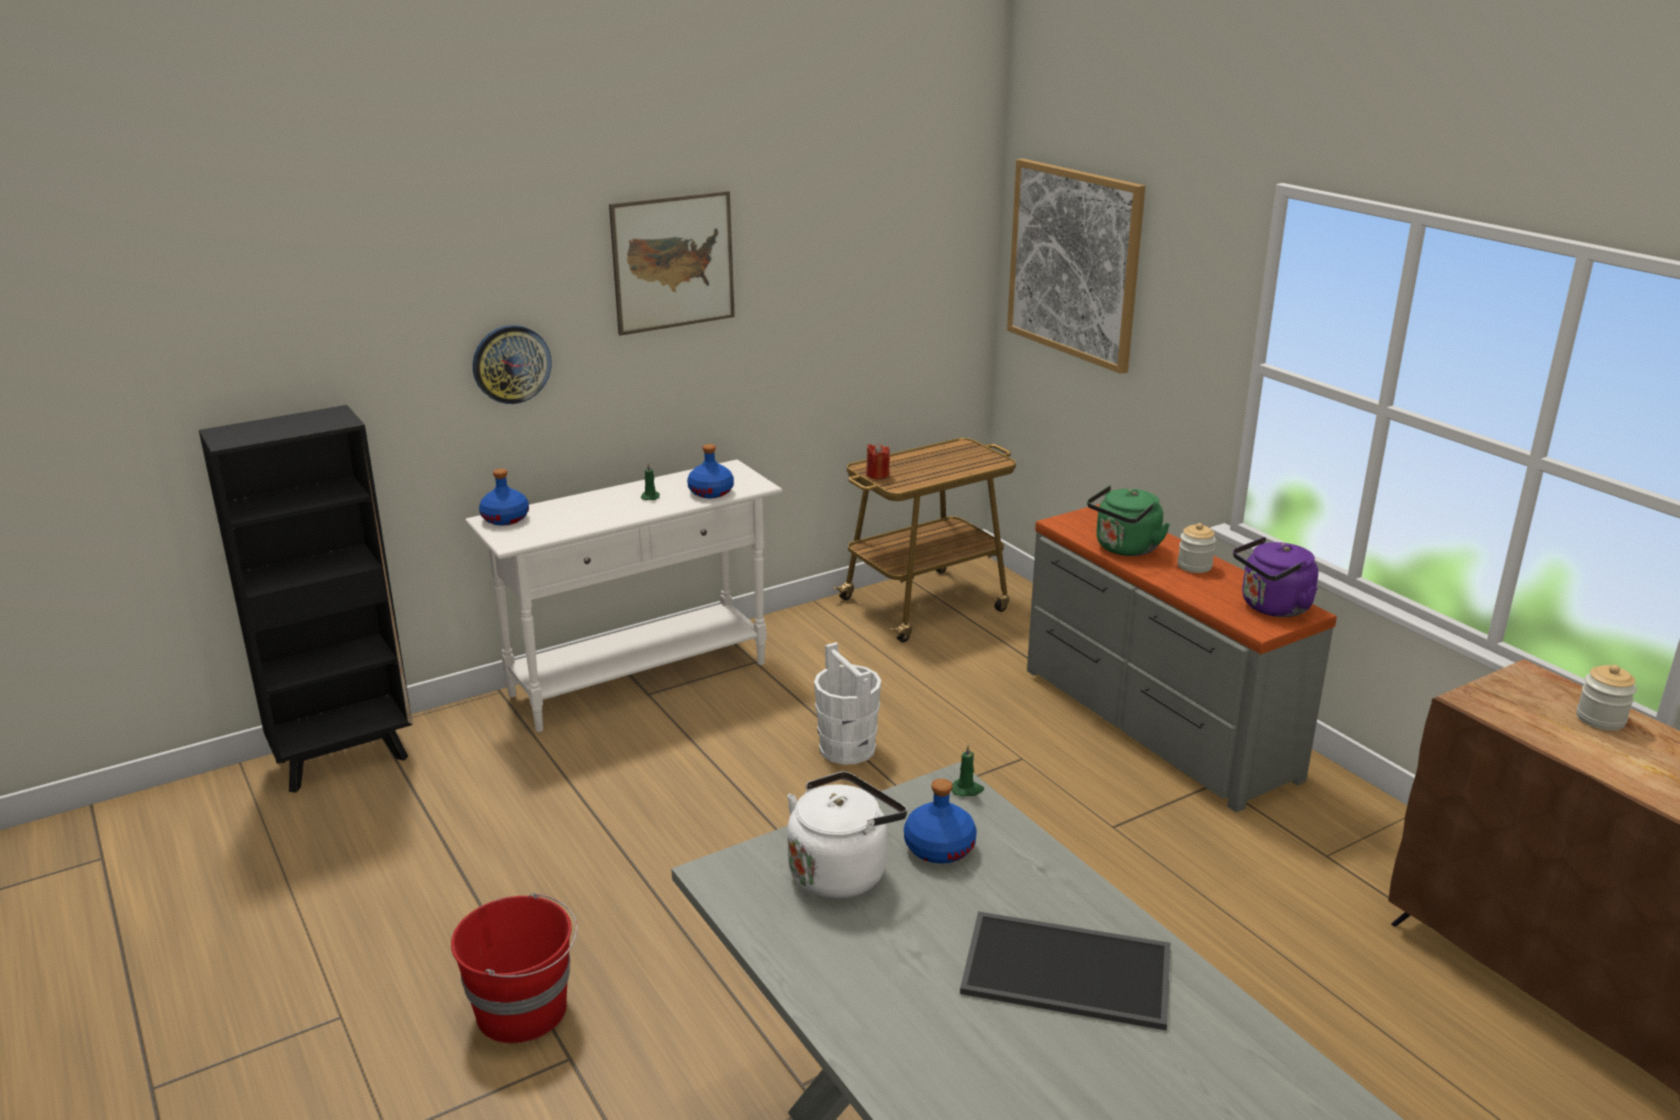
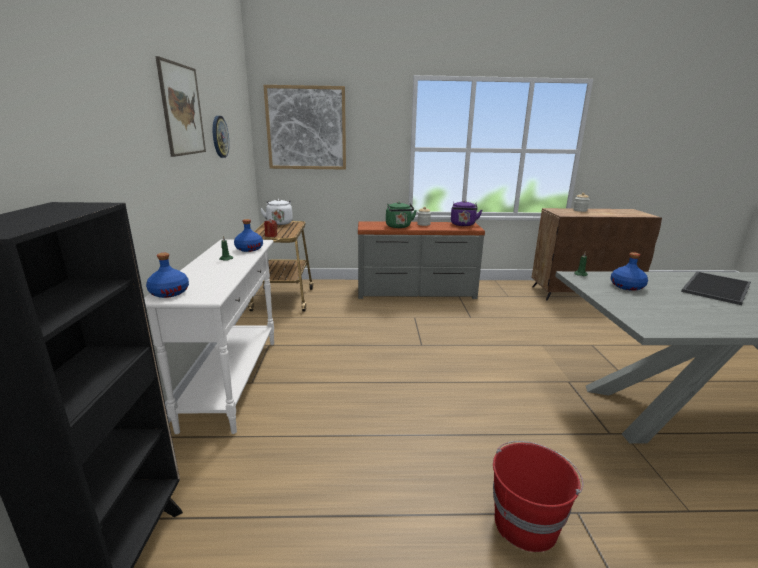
camera: 60 degrees left, 5 degrees down
(511, 364) = (131, 173): wall clock -> wall clock (219, 137)
(841, 871) = (646, 304): white kettle -> white kettle (279, 223)
(847, 749) = (369, 346): white bucket -> none

